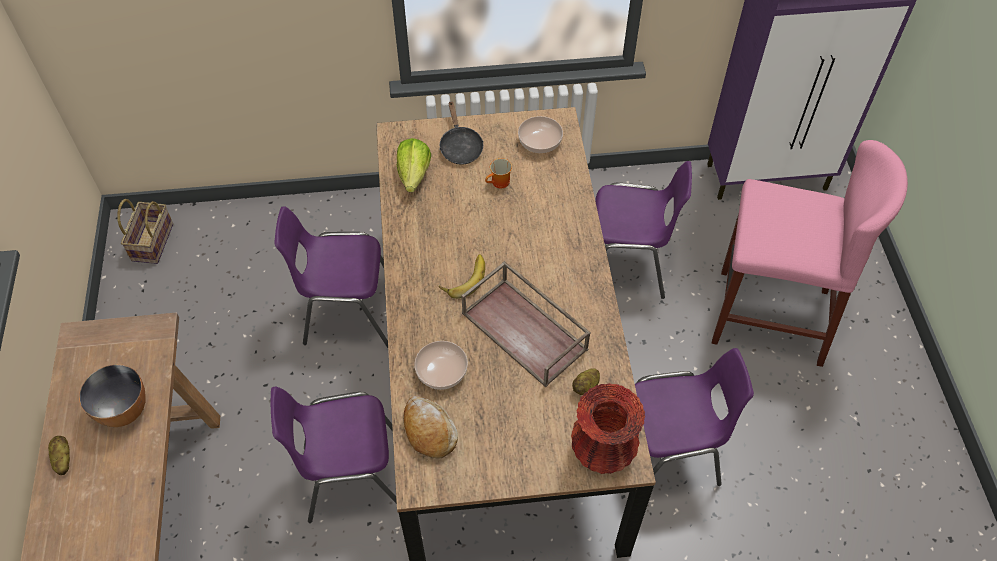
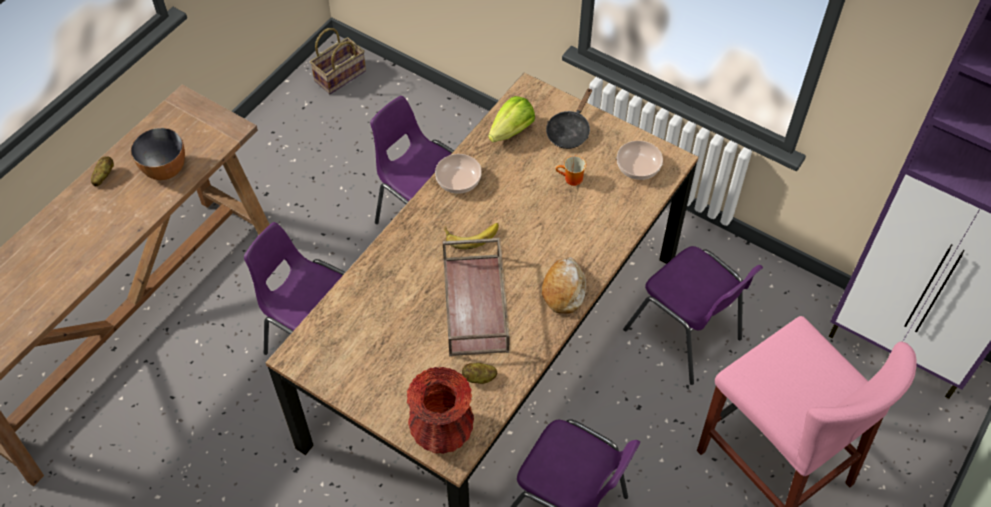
camera: 40 degrees right, 0 degrees up
(429, 431) = (337, 325): bread -> bread (563, 290)
(441, 371) = (387, 290): bowl -> bowl (458, 180)

